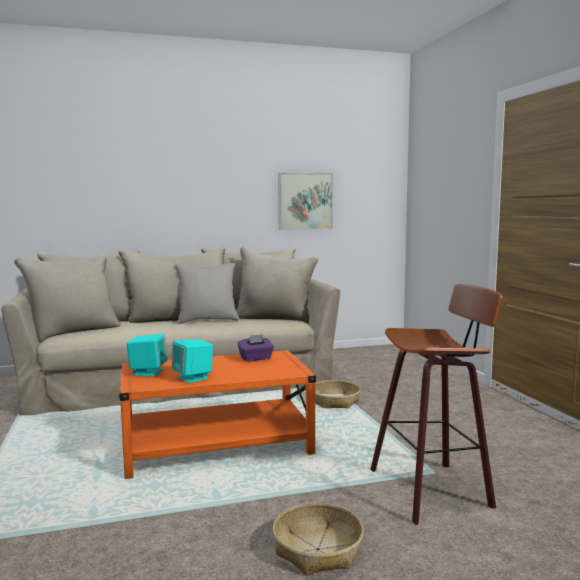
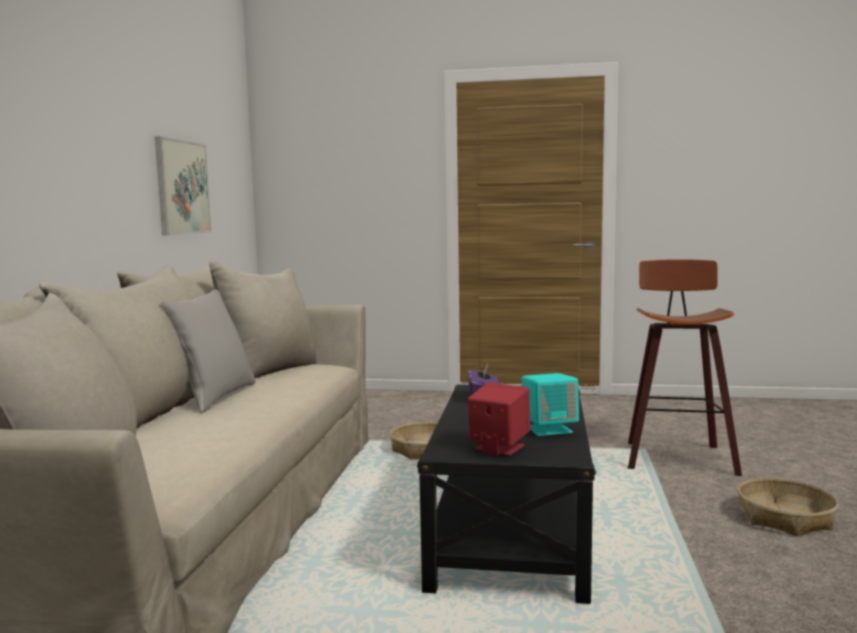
camera: 65 degrees left, 0 degrees up
(148, 372) = (498, 448): turquoise speaker -> red speaker
(217, 446) = (511, 531): orange coffee table -> black coffee table

